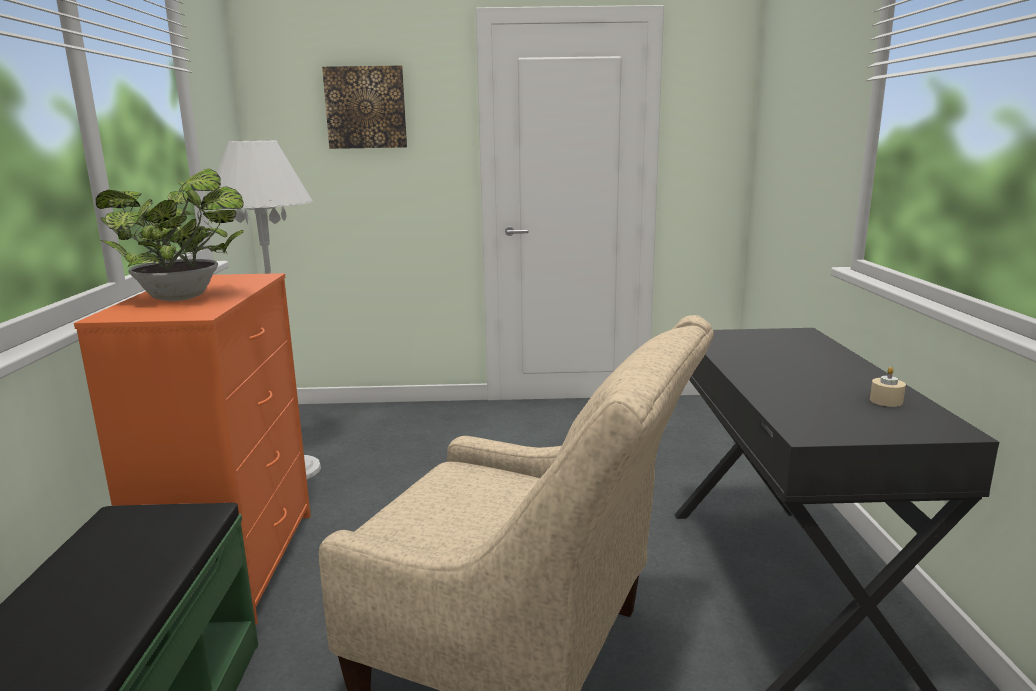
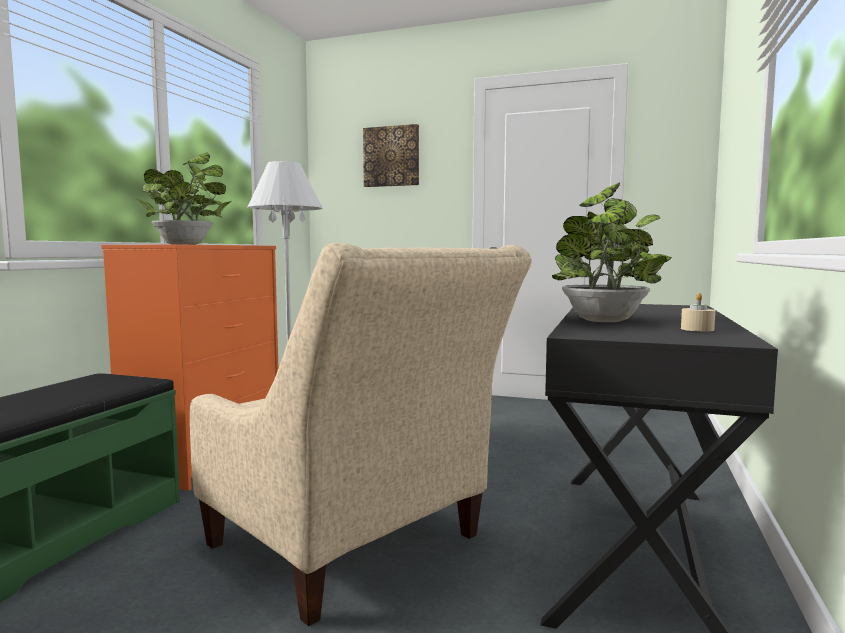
camera: 20 degrees right, 10 degrees down
(783, 389) = (604, 321): none -> potted plant

